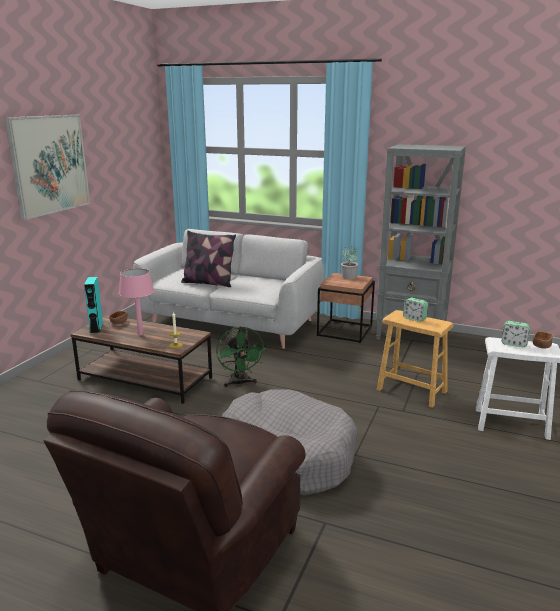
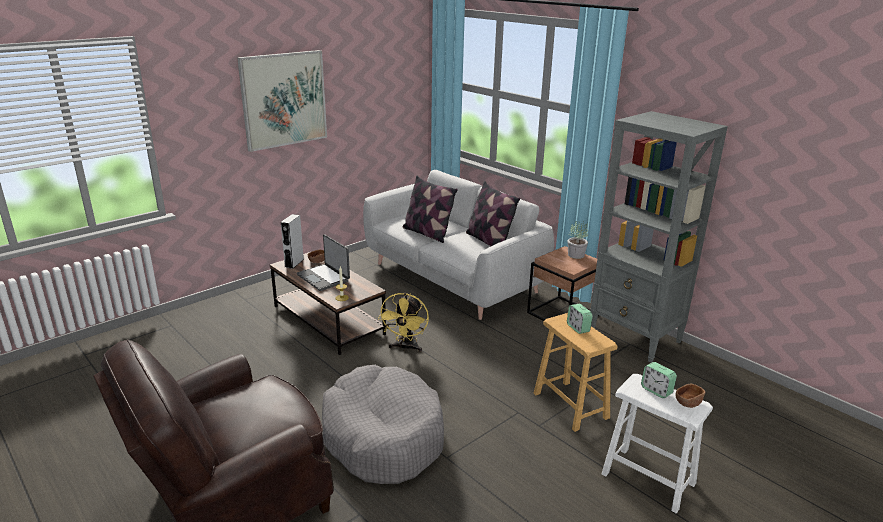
camera: 25 degrees right, 5 degrees up
(96, 328) = (294, 263): turquoise speaker -> grey speaker
(140, 334) = (324, 278): pink table lamp -> laptop
(240, 383) = (405, 347): green fan -> yellow fan
(267, 279) = (489, 241): none -> pillow

